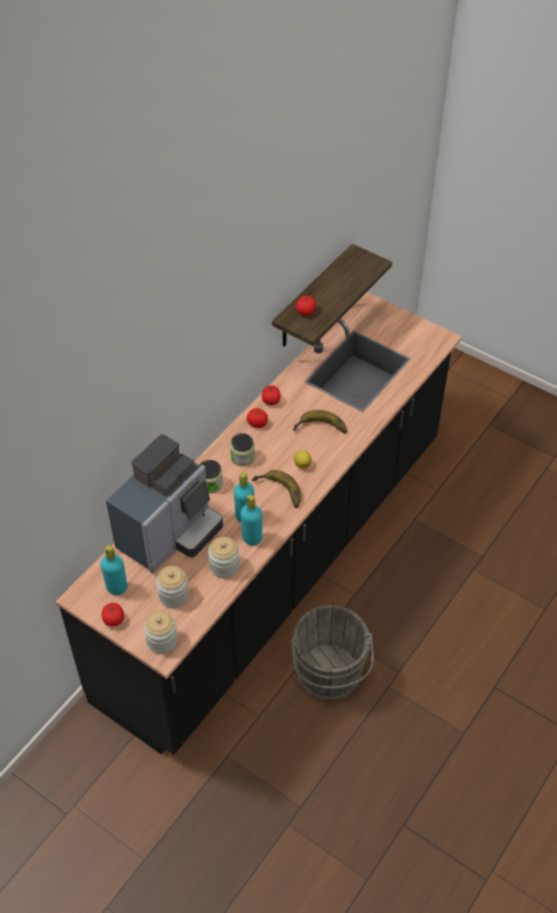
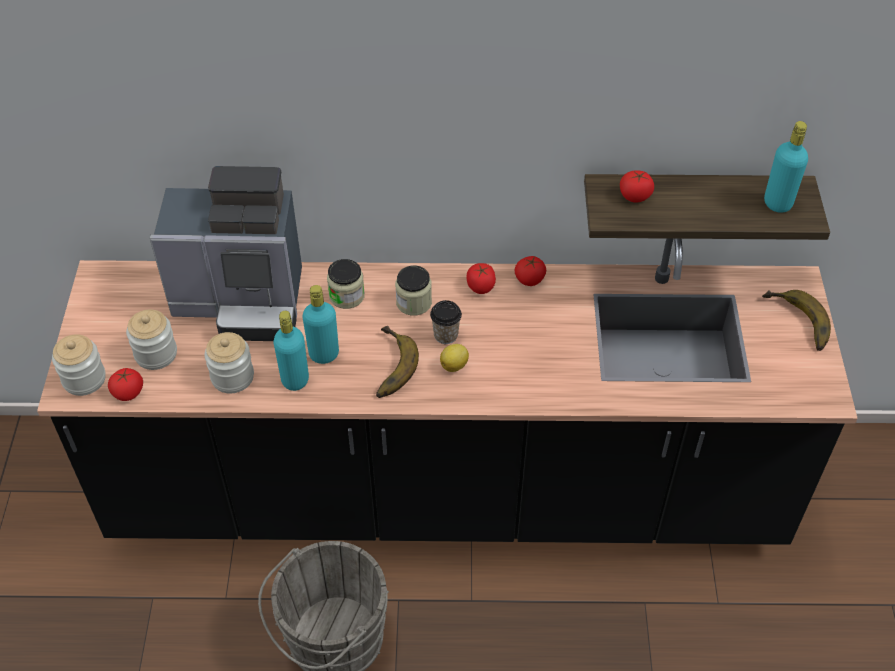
camera: 55 degrees right, 0 degrees up
(113, 619) = (86, 321): tomato -> tomato (128, 392)
(117, 588) = (132, 299): turquoise bottle -> turquoise bottle (777, 203)
(278, 456) = (446, 335): none -> cup
(320, 430) = (528, 353): banana -> banana (795, 323)

